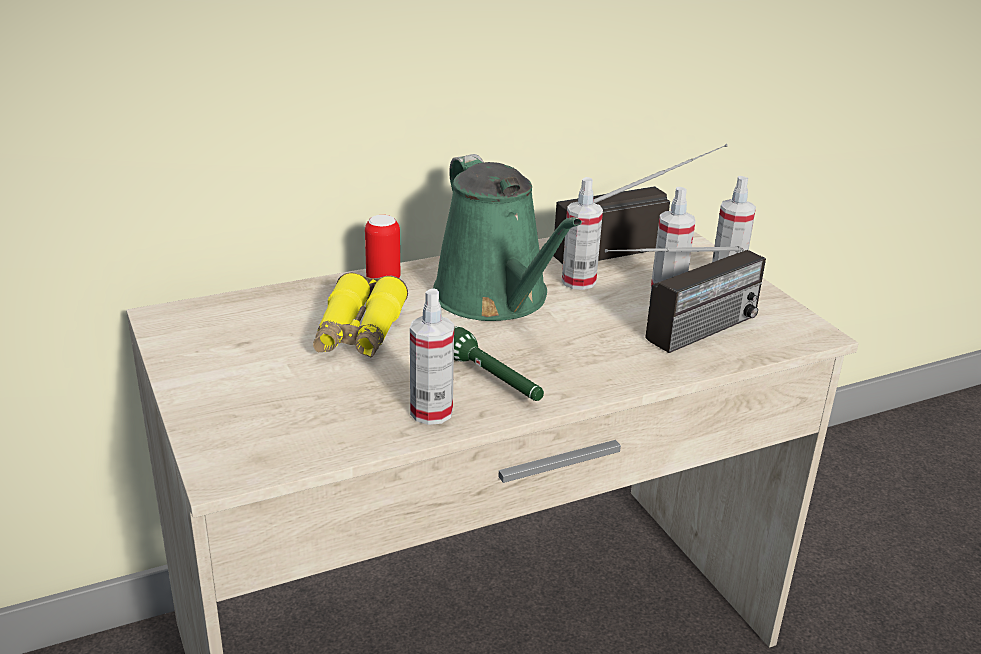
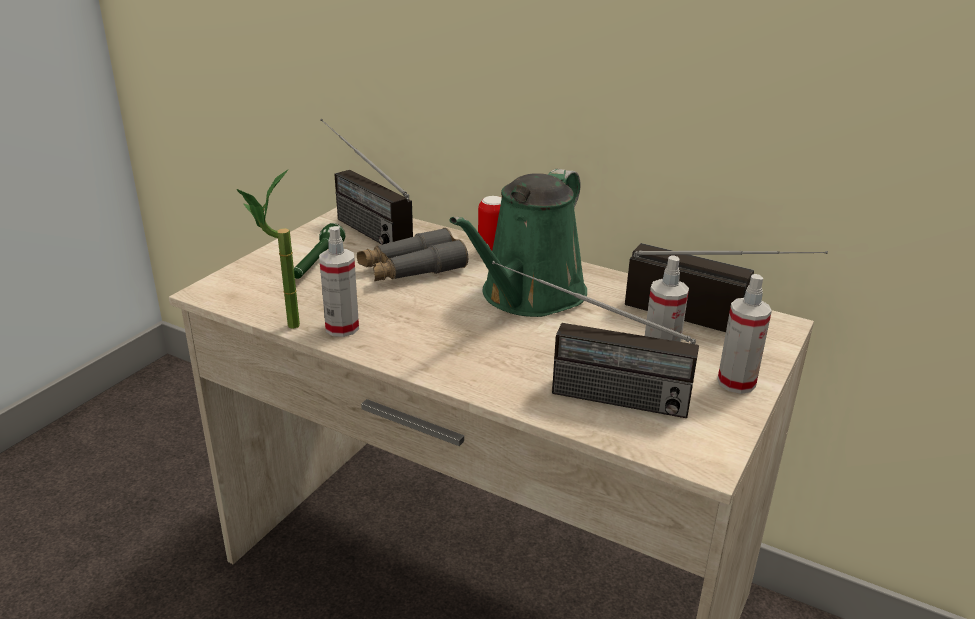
camera: 55 degrees right, 0 degrees up
(200, 323) = (356, 223): none -> radio
(359, 332) = (411, 269): yellow binoculars -> grey binoculars
(384, 449) = (281, 328): none -> potted plant
(493, 380) = (410, 335): green flashlight -> green flashlight (317, 264)
(578, 281) = (610, 318): spray bottle -> none

